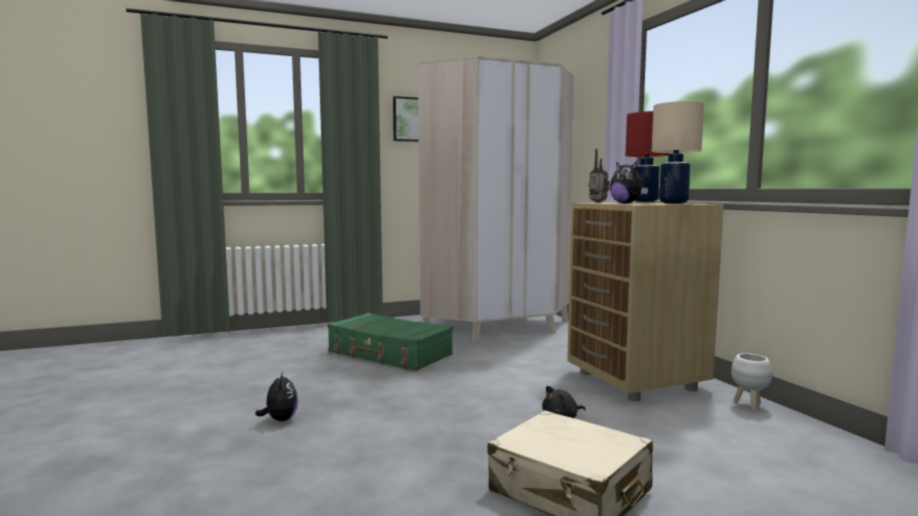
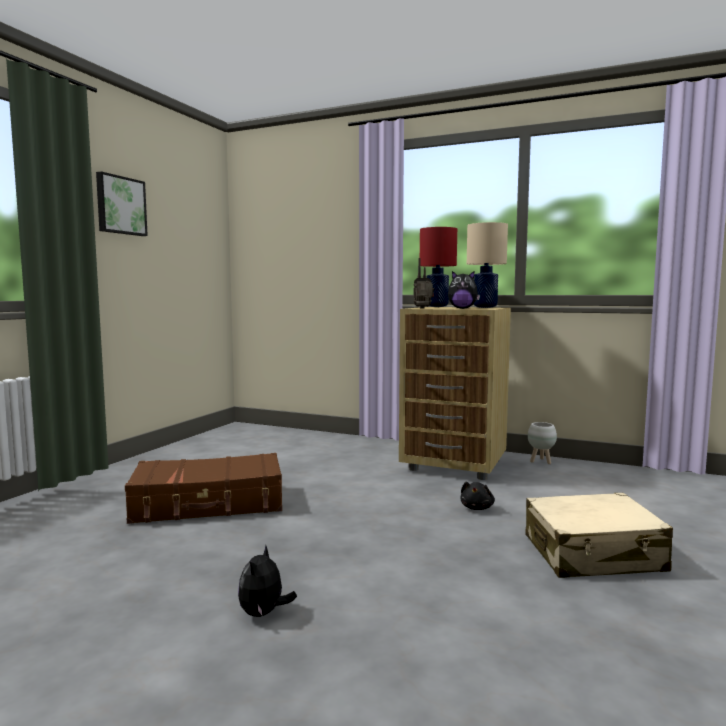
camera: 45 degrees left, 0 degrees up
(280, 419) = (264, 613): plush toy -> plush toy turned 105 degrees counterclockwise
(389, 354) = (209, 504): green suitcase -> brown suitcase
(494, 326) = (249, 448): beige wardrobe -> none

